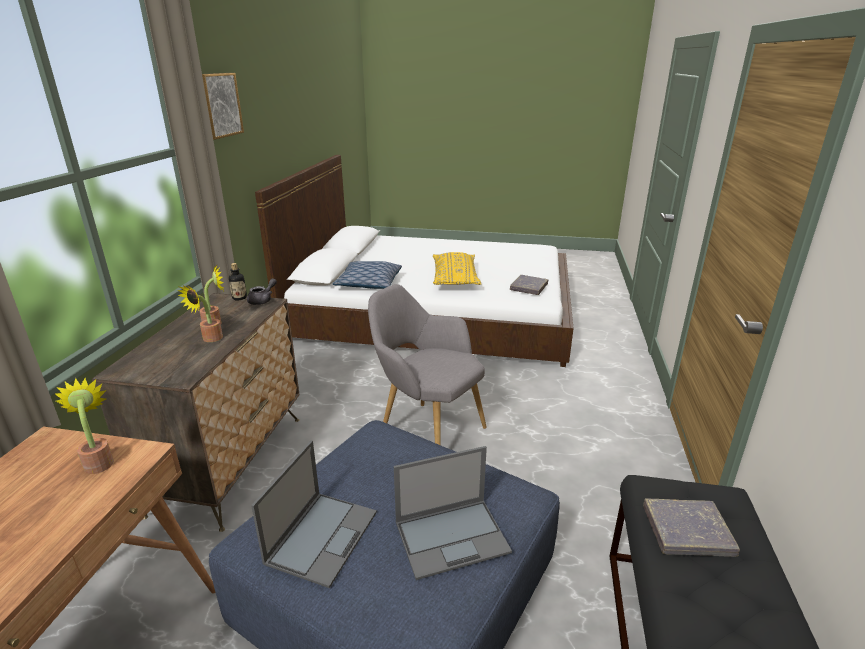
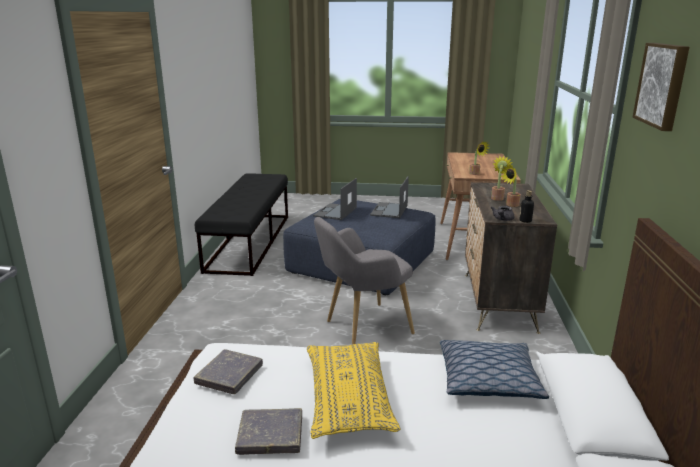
camera: 175 degrees right, 5 degrees down
(426, 430) = (362, 327): grey armchair -> grey armchair turned 120 degrees clockwise
(453, 536) = (335, 212): laptop -> laptop turned 45 degrees counterclockwise
(687, 531) = (238, 208): grey book -> grey book (270, 435)

